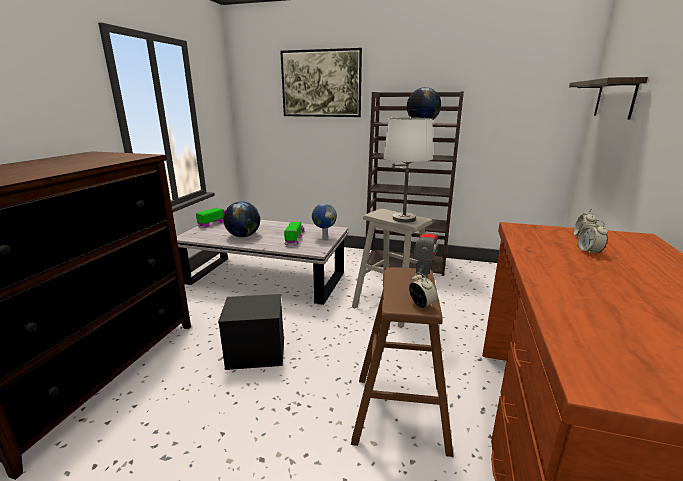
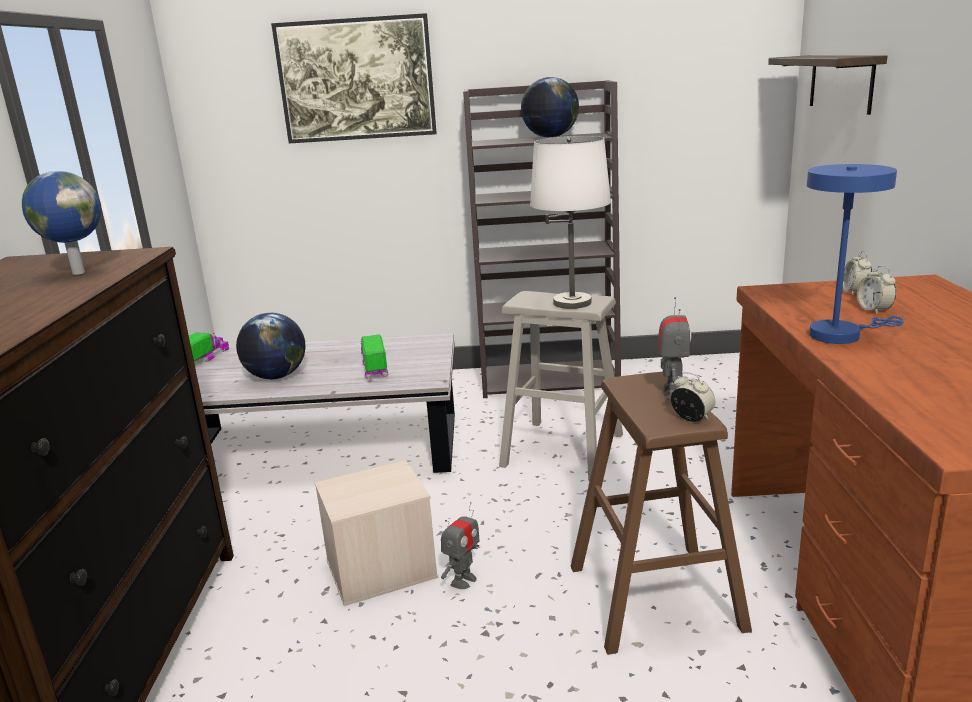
camera: 15 degrees left, 0 degrees up
(255, 353) = (380, 570): black storage box -> beige storage box
(294, 371) = (463, 580): none -> toy robot
(324, 238) = (426, 357): globe -> globe (78, 273)
(551, 264) = (840, 334): none -> blue table lamp

